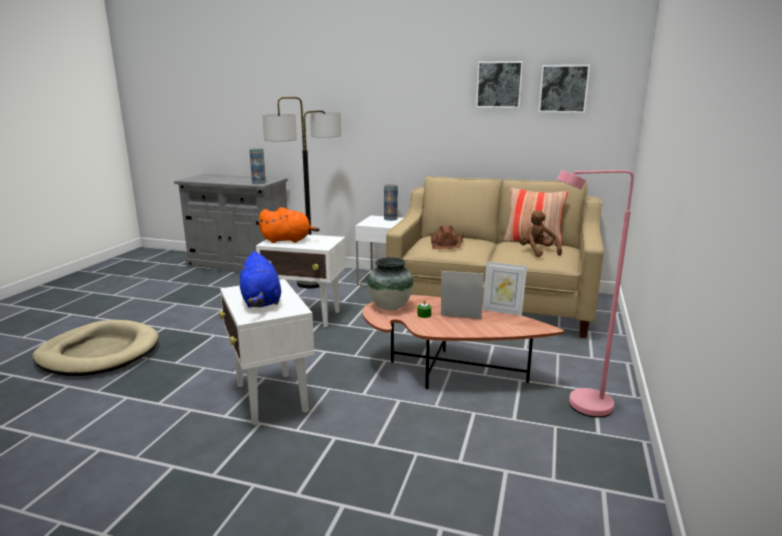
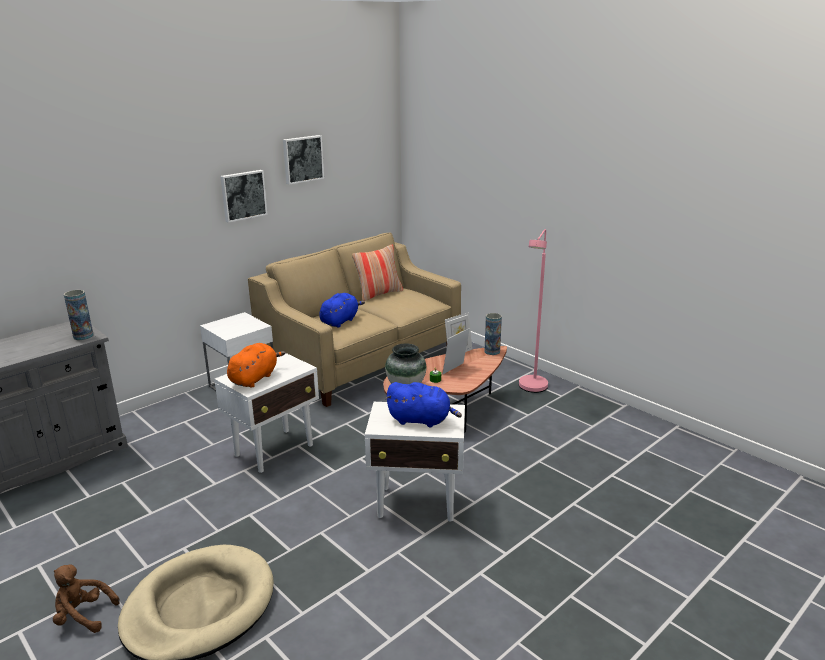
camera: 60 degrees left, 5 degrees up
(311, 283) = (190, 427): floor lamp -> none
(390, 219) = (231, 320): vase -> vase (492, 351)
(447, 243) = (340, 321): brown hat -> blue plush toy
(537, 252) = (405, 301): brown plush toy -> brown plush toy (83, 616)
(563, 88) = (350, 155): picture -> picture (243, 195)

